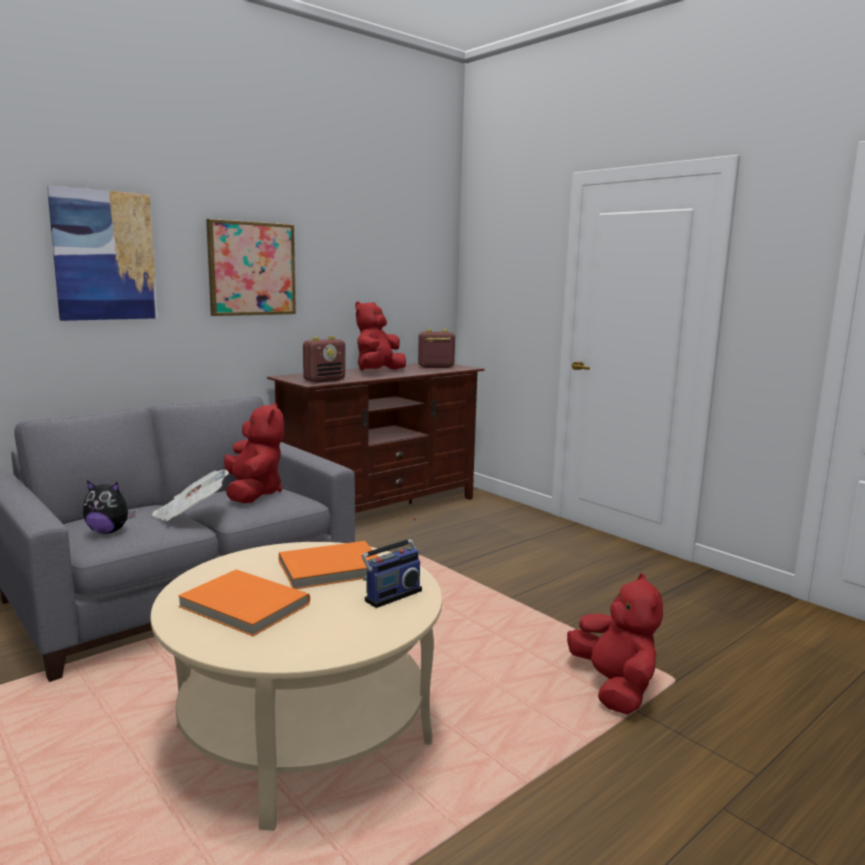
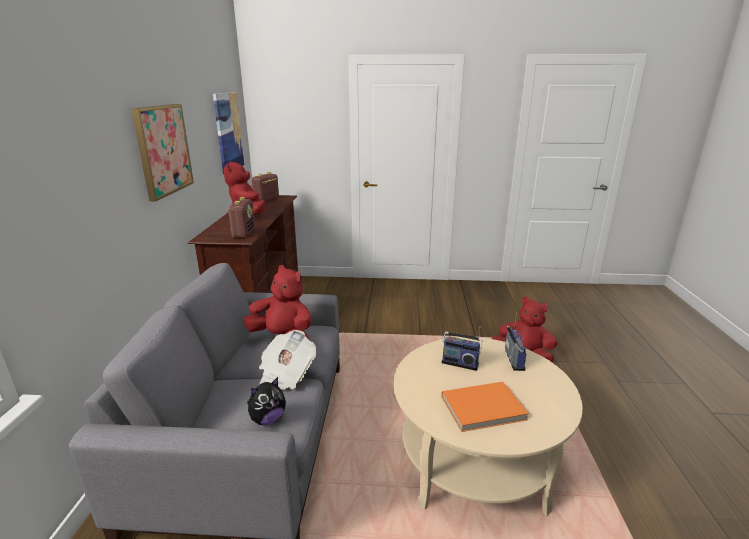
camera: 45 degrees left, 10 degrees up
(104, 256) = (73, 164): picture -> picture (228, 132)
(331, 569) = (460, 362): orange book -> radio

